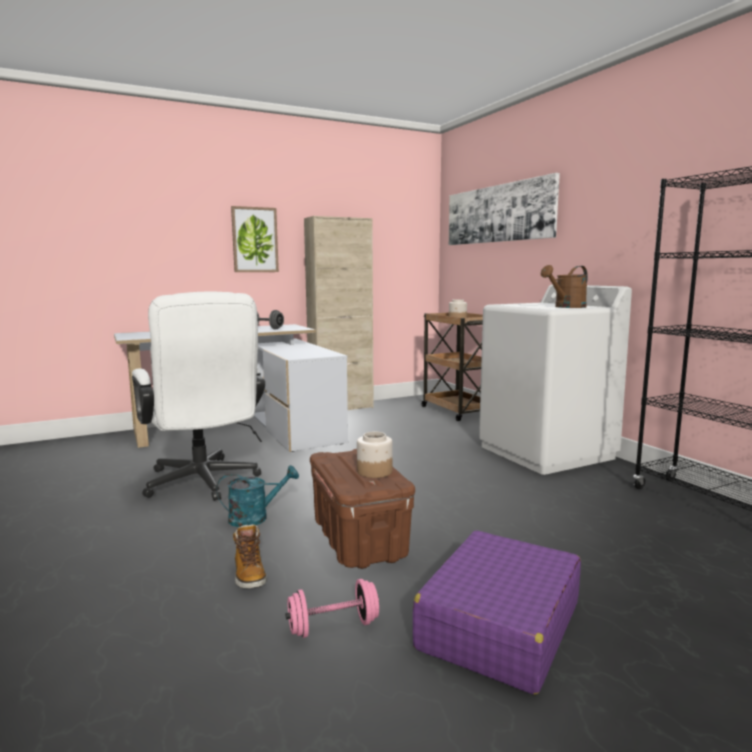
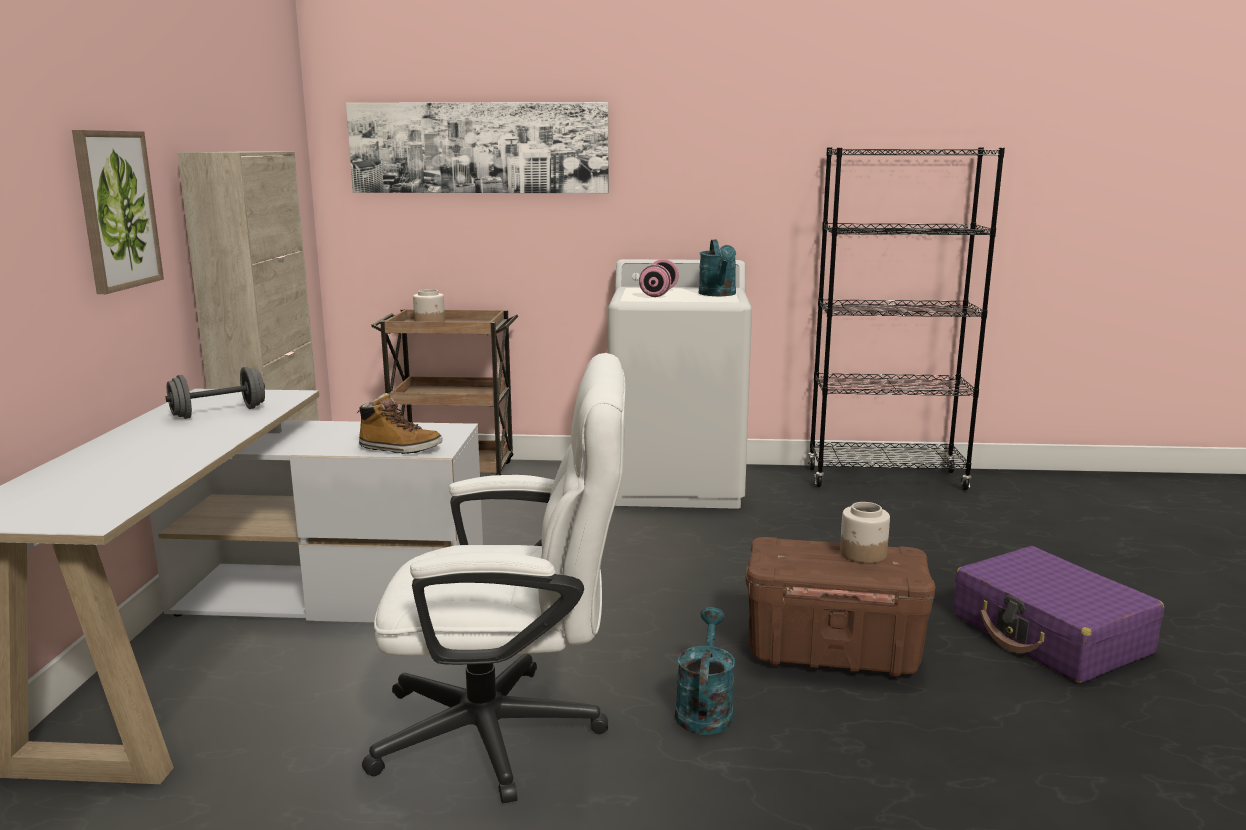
camera: 60 degrees left, 5 degrees up
(249, 575) = (883, 746): boot -> boot (400, 449)
(333, 627) = (1026, 716): pink dumbbell -> pink dumbbell (659, 293)
(566, 307) = (718, 294): brown watering can -> turquoise watering can

